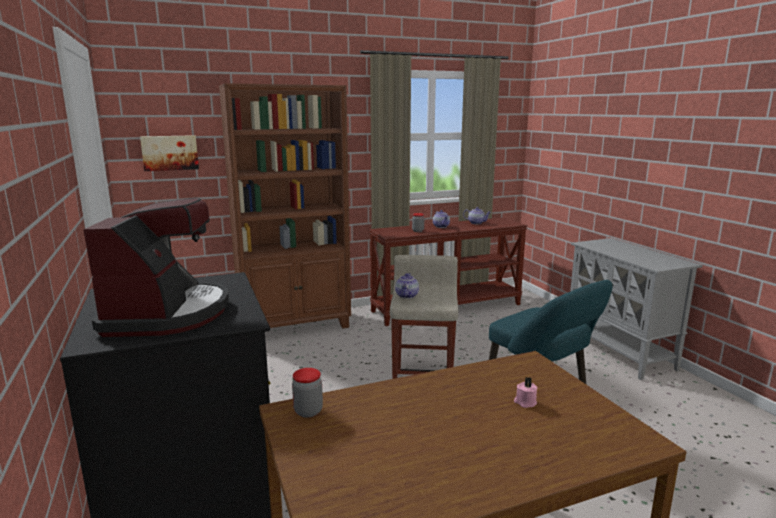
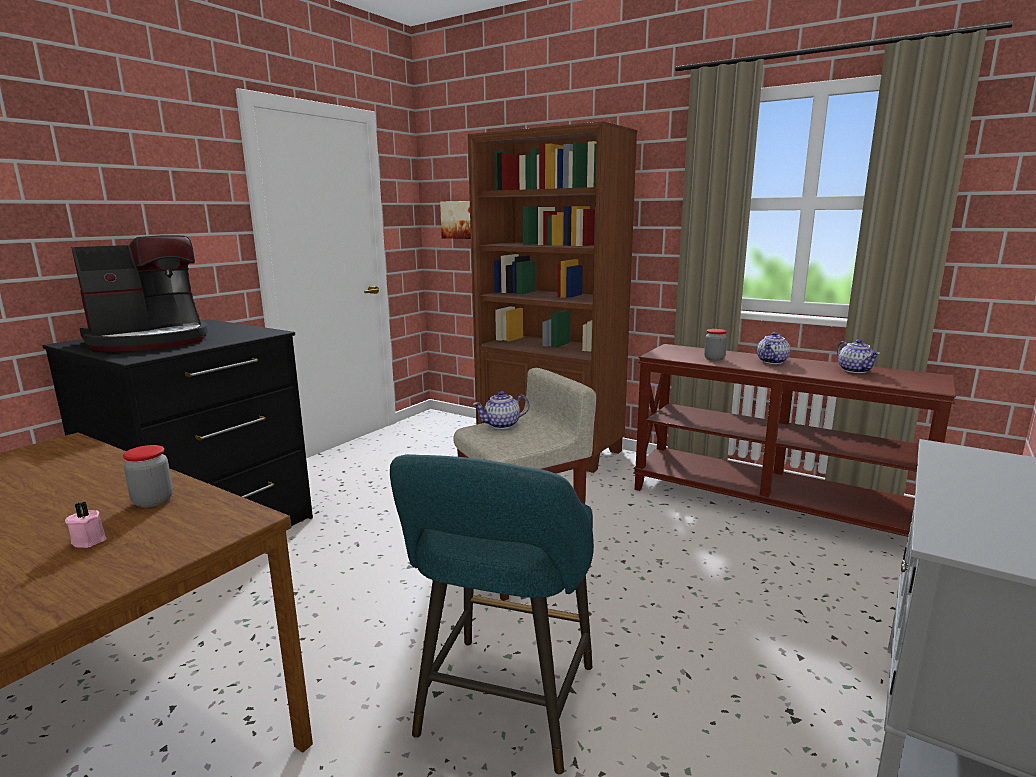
camera: 55 degrees right, 0 degrees up
(308, 411) = (62, 449): jar -> jar (153, 501)

